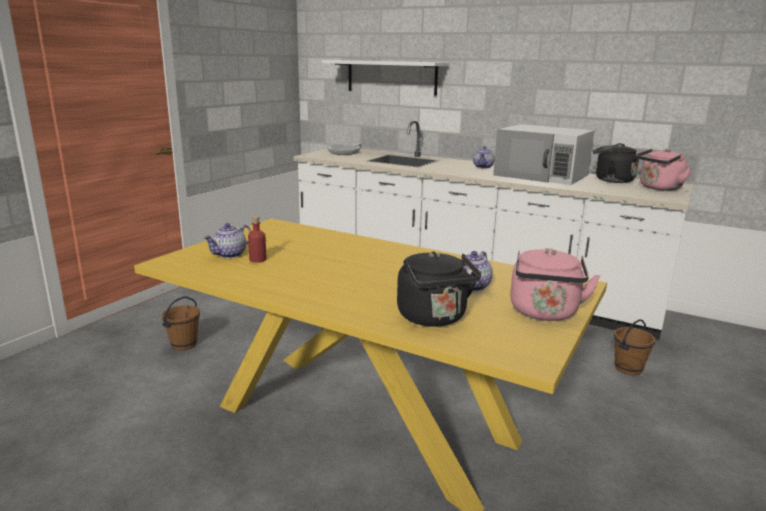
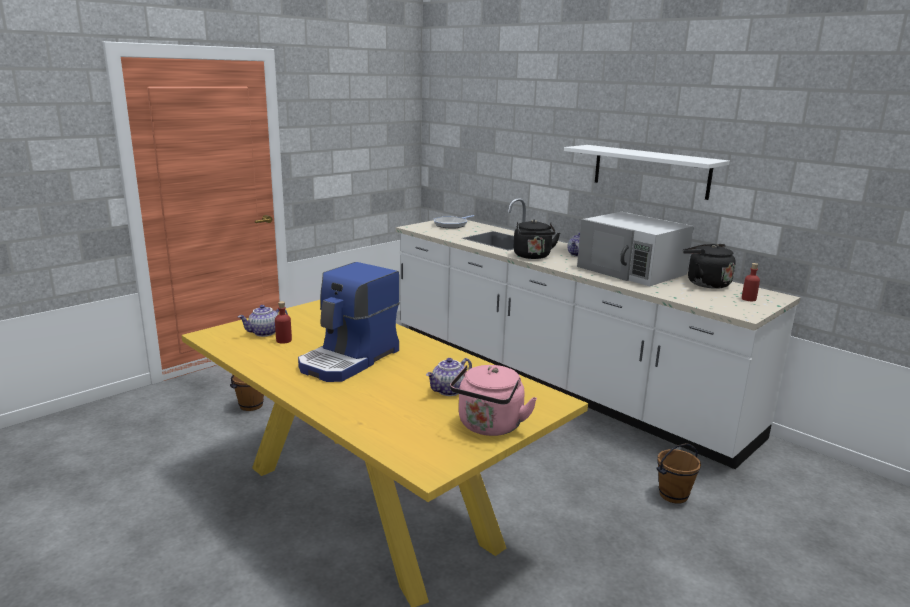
camera: 15 degrees right, 0 degrees up
(345, 270) = (350, 360): none -> coffee machine
(391, 77) = (504, 149): white shelf -> white shelf (650, 171)
(434, 318) = (383, 418): black kettle -> black kettle (533, 256)
(658, 188) = (748, 299): pink kettle -> red bottle

